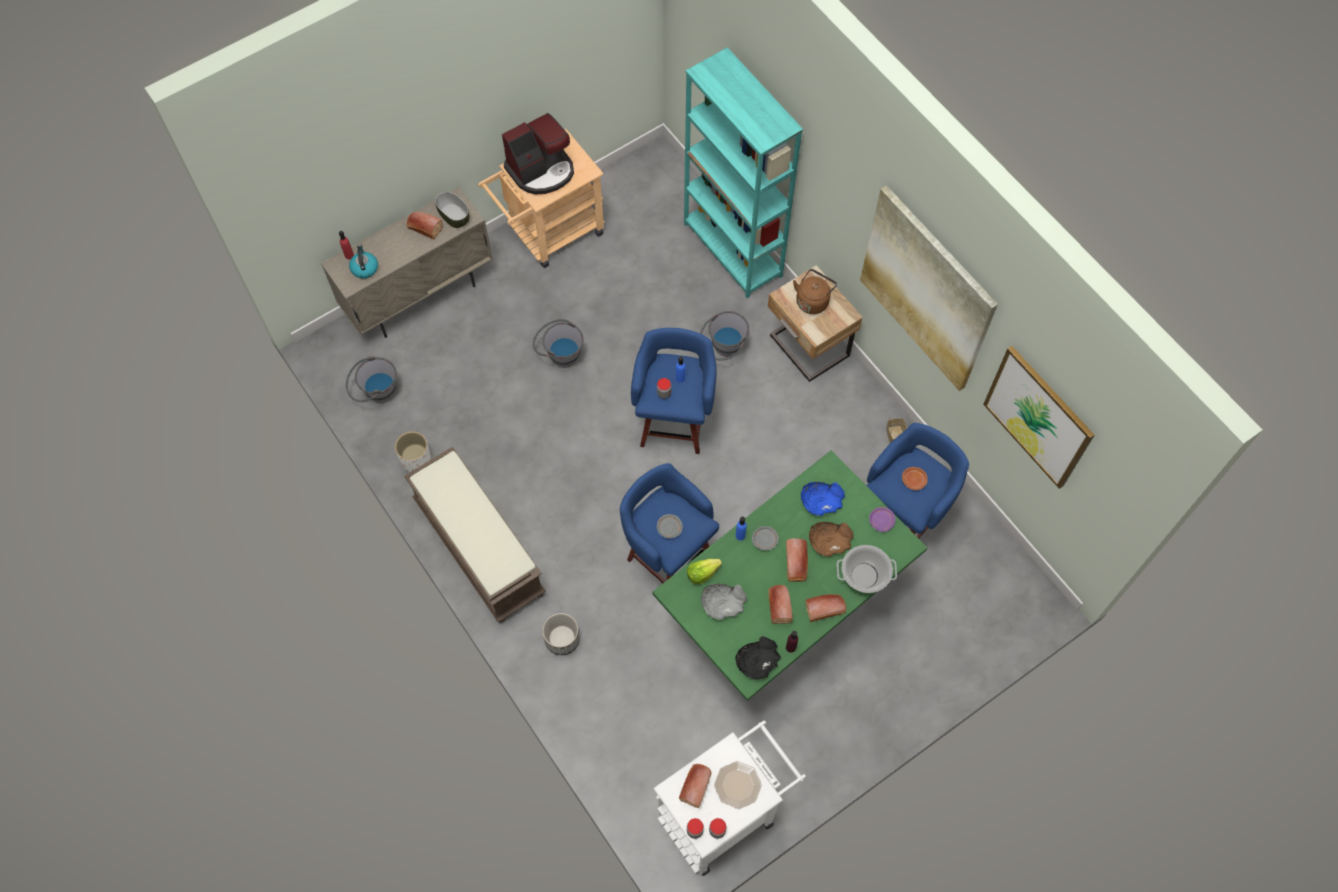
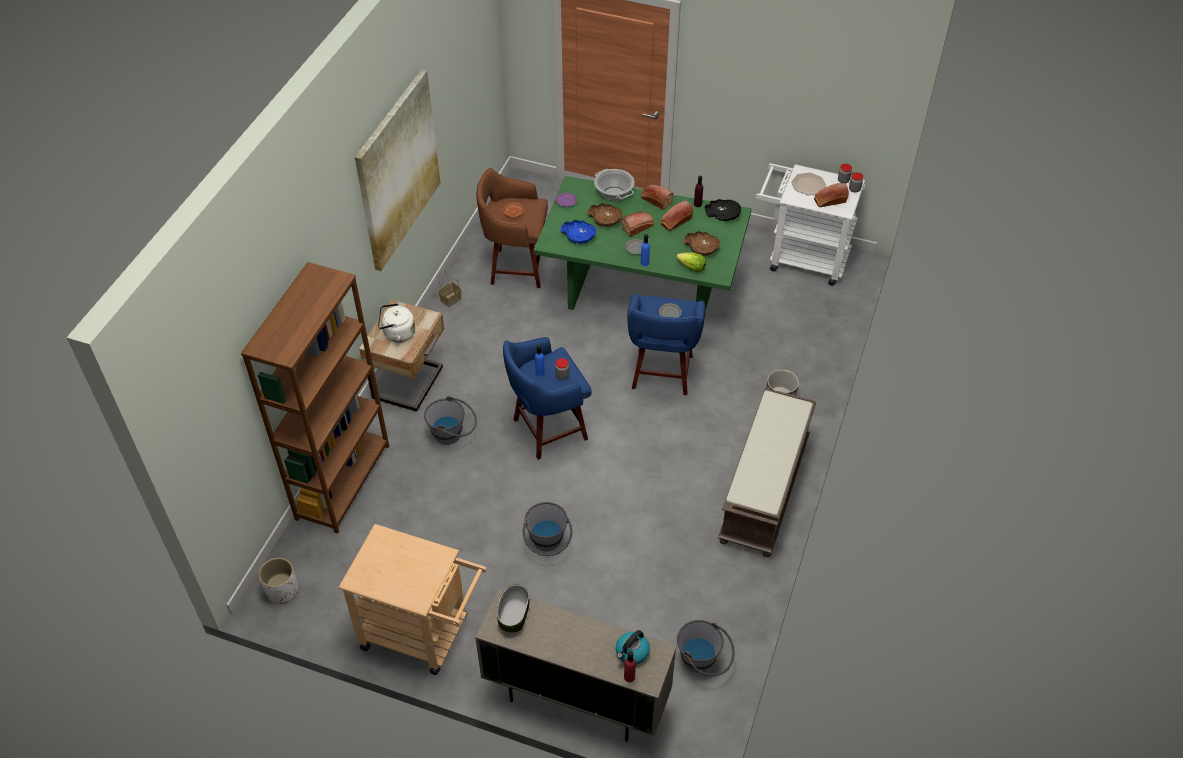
camera: 125 degrees left, 15 degrees down
(416, 460) = (735, 584): white planter -> white planter (282, 590)
(424, 228) = (547, 633): bread -> none
(541, 170) = (407, 573): coffee machine -> none
(722, 603) = (702, 248): grey bowl -> brown bowl
(733, 250) = (343, 481): turquoise bookcase -> brown bookcase
(813, 300) = (397, 334): brown kettle -> white kettle
(902, 517) = (516, 268): blue stool -> brown stool
(1038, 417) = (459, 91): picture -> none

